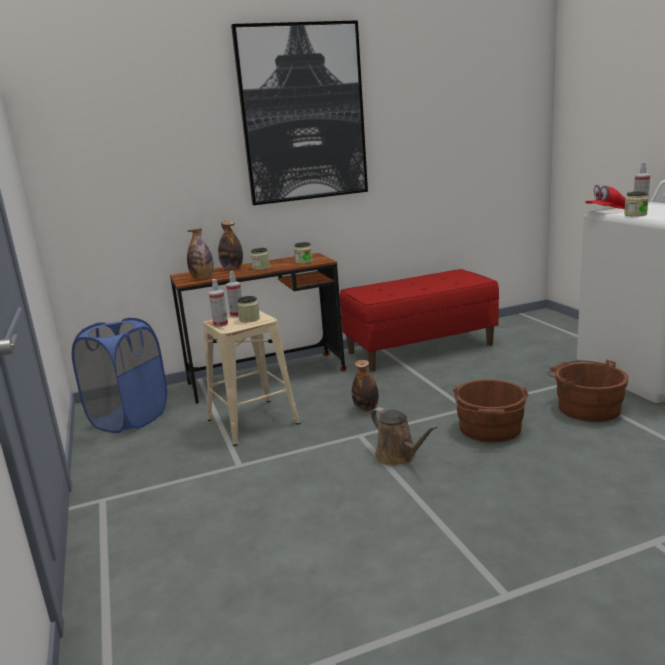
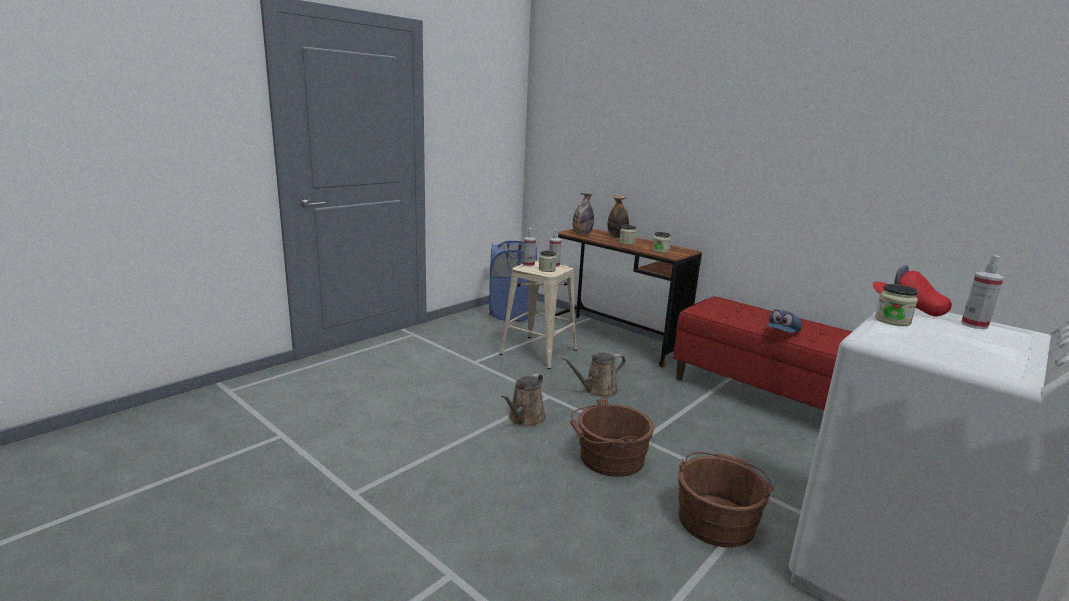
camera: 60 degrees right, 0 degrees up
(303, 114) = (724, 112): picture -> none
(366, 408) = (597, 390): bottle -> brown watering can
(441, 286) = (782, 333): none -> blue cap

